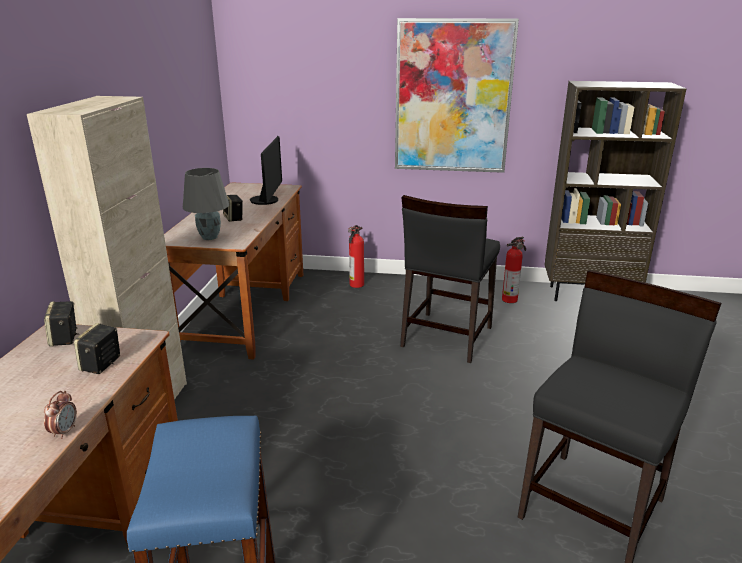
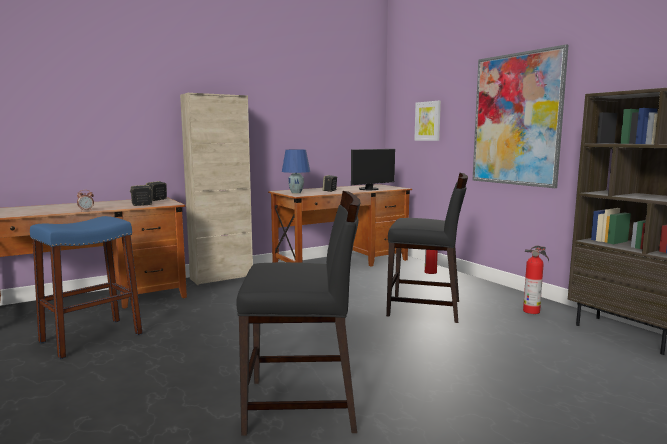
camera: 50 degrees right, 15 degrees down
(210, 237) = (296, 192): grey table lamp -> blue table lamp
(311, 92) = (428, 121): none -> picture
(446, 337) = (425, 308): black chair -> black chair turned 150 degrees counterclockwise

